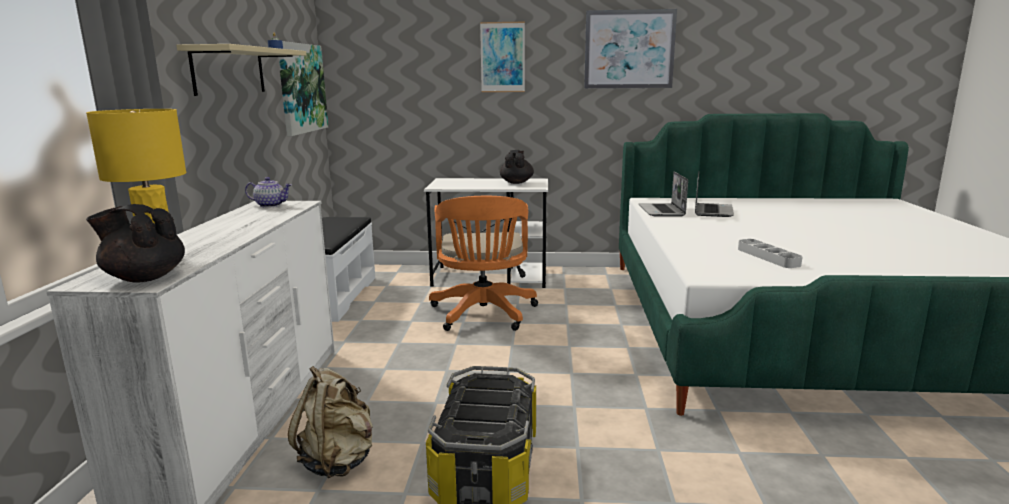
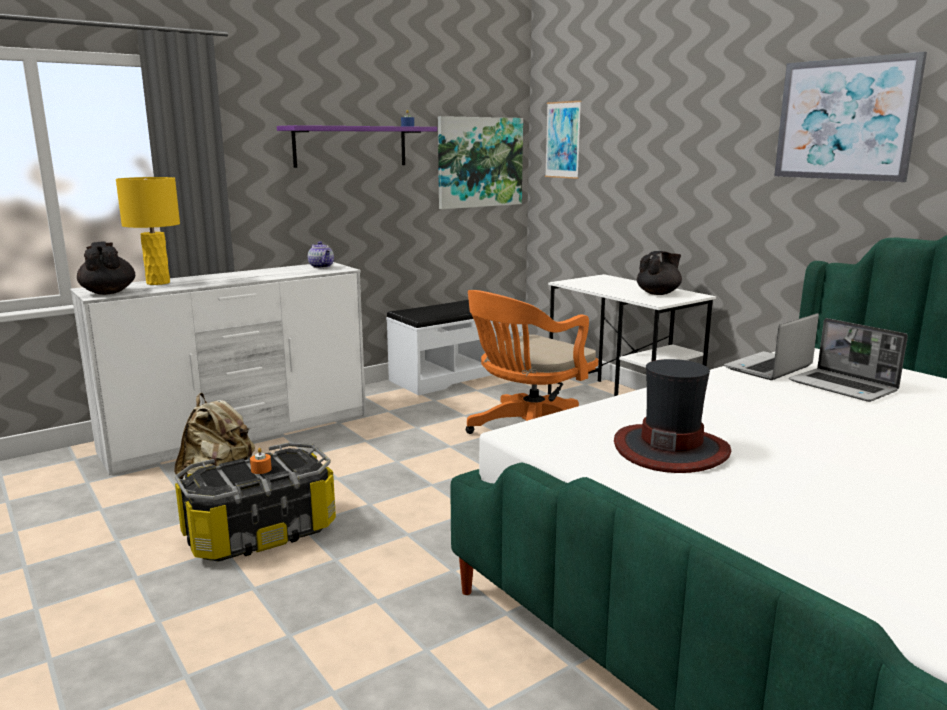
camera: 50 degrees right, 0 degrees up
(229, 71) = (350, 146): beige shelf -> purple shelf
(489, 401) = (261, 469): none -> orange candle
(502, 57) = (685, 131): picture -> picture (563, 140)
(712, 211) = (843, 387): laptop -> laptop turned 75 degrees clockwise
(768, 257) = (671, 449): grey tray -> hat

